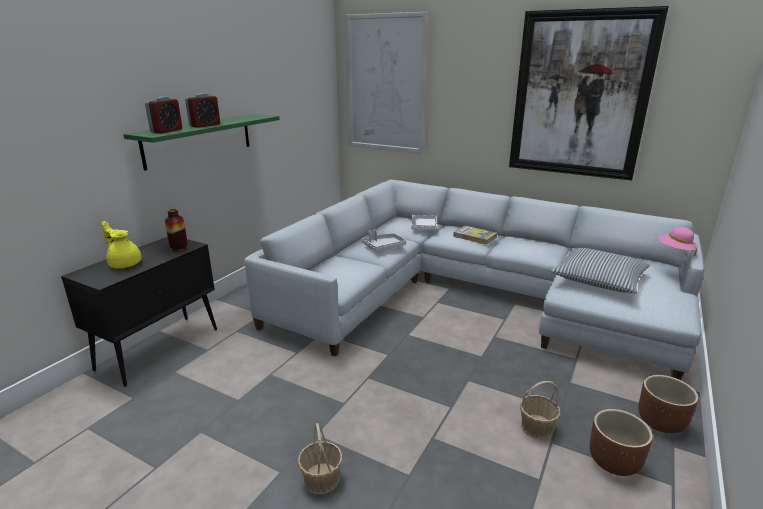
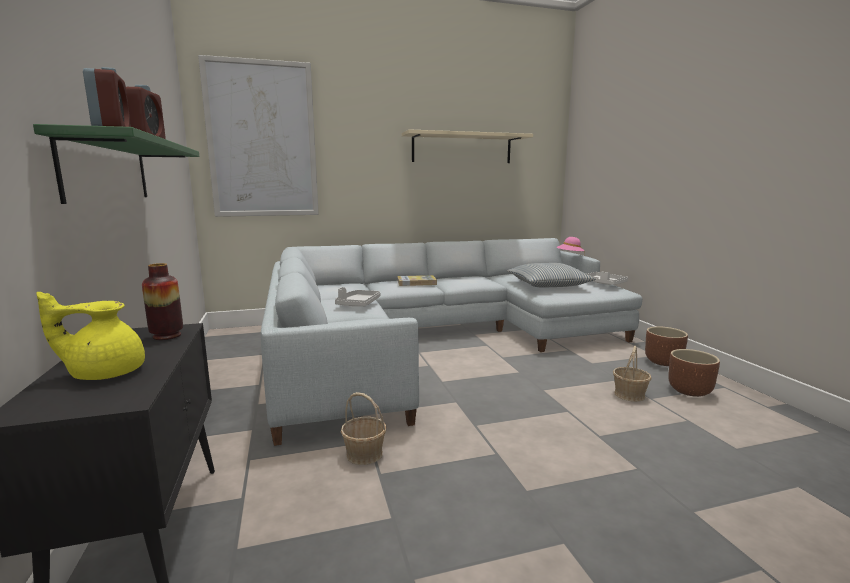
camera: 45 degrees left, 10 degrees down
(321, 479) = (602, 519): basket -> basket (364, 454)
(424, 227) = (359, 286): white tray -> white tray (604, 283)
(580, 95) = (462, 148): picture -> beige shelf

